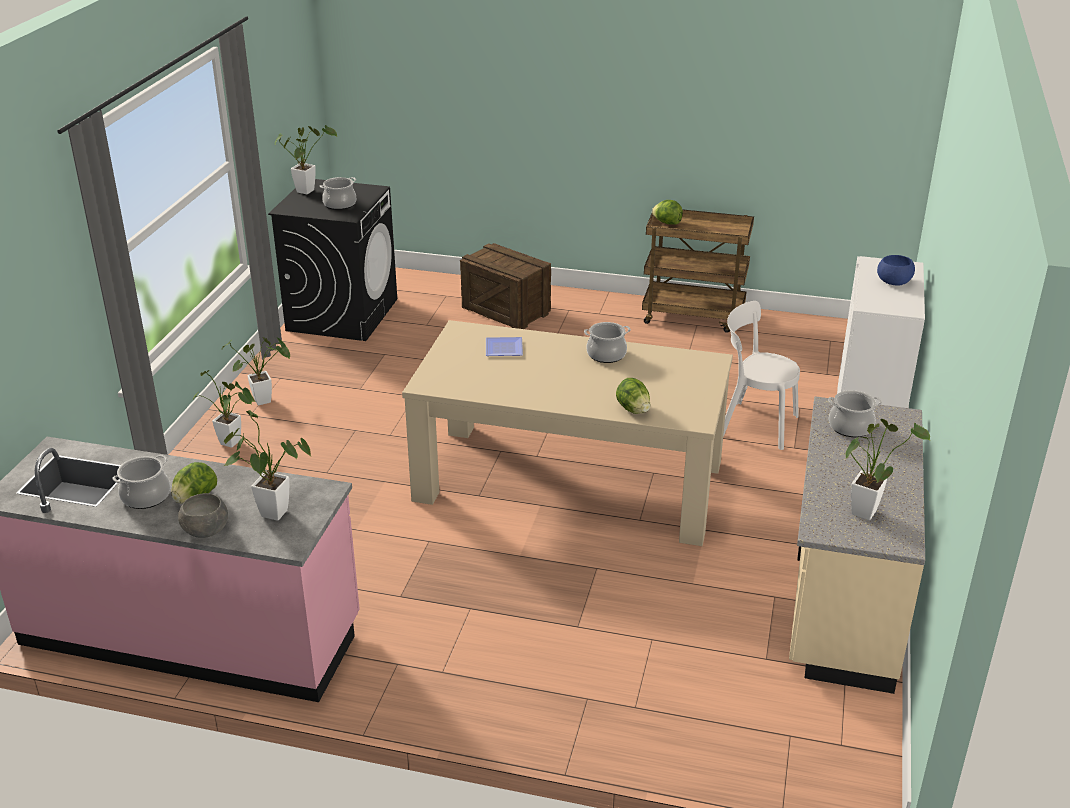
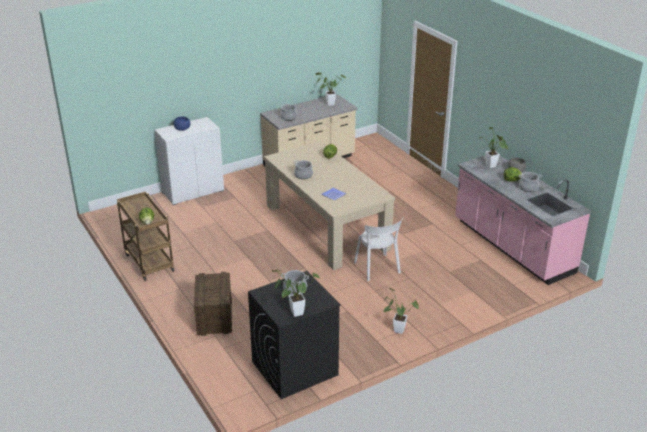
camera: 135 degrees left, 0 degrees up
(234, 444) = (434, 313): potted plant -> none
(754, 424) = (229, 210): white chair -> white chair (377, 269)

